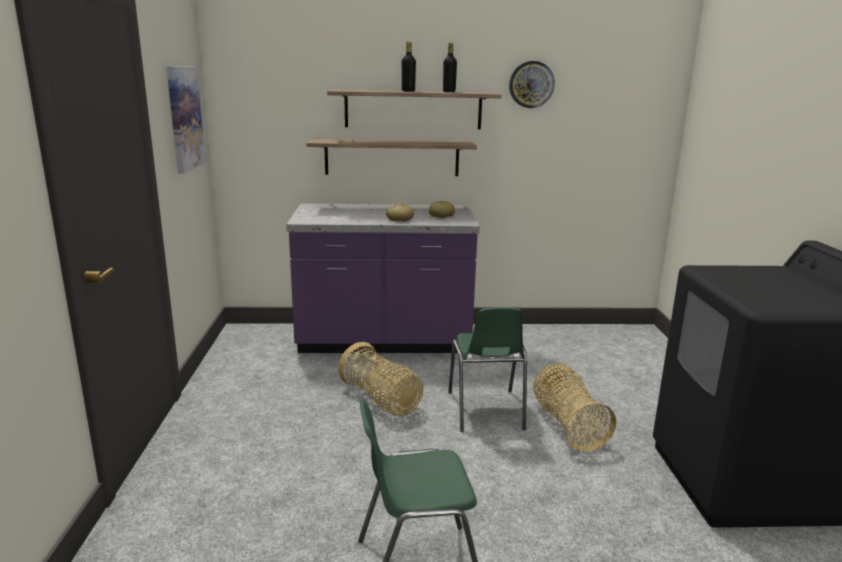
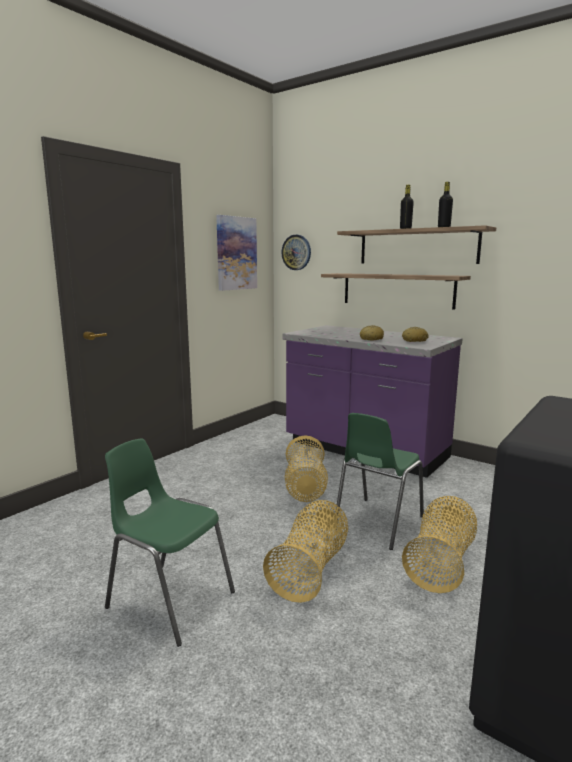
camera: 40 degrees right, 5 degrees down
(490, 475) = (310, 569): none -> basket
(531, 84) = (536, 216): wall clock -> wall clock (296, 252)

